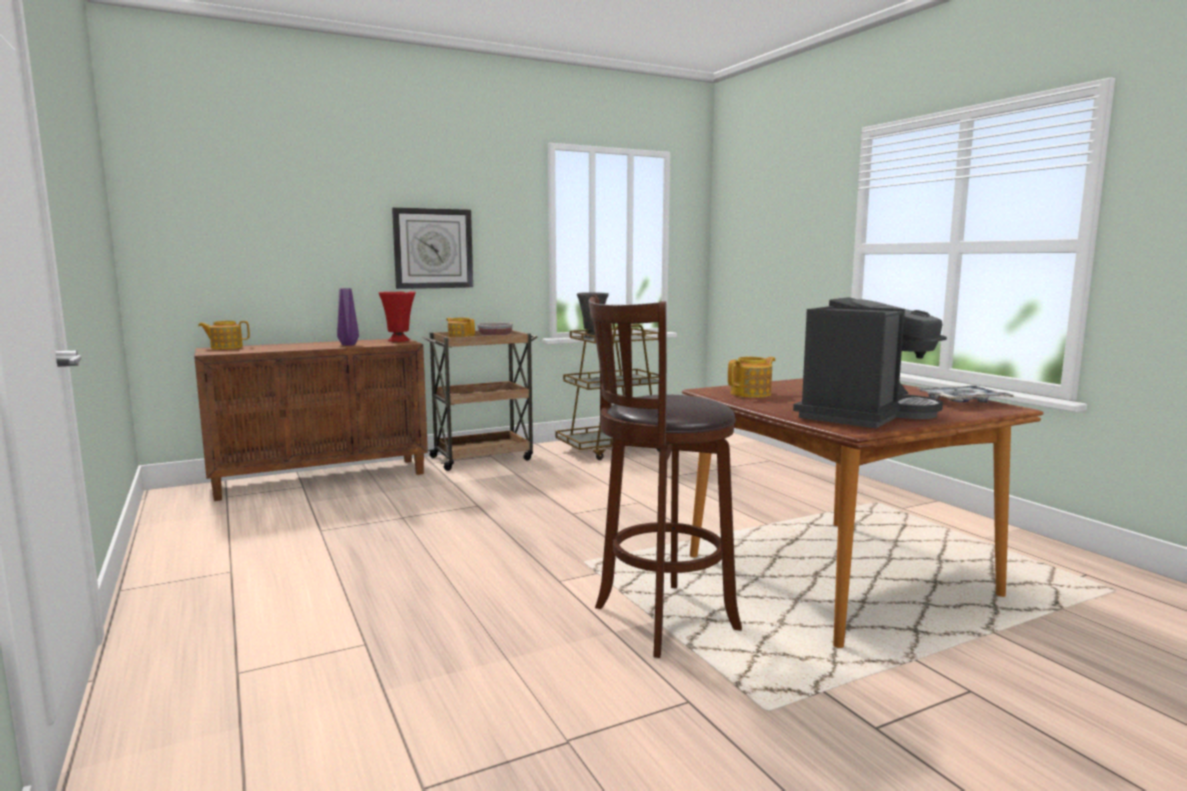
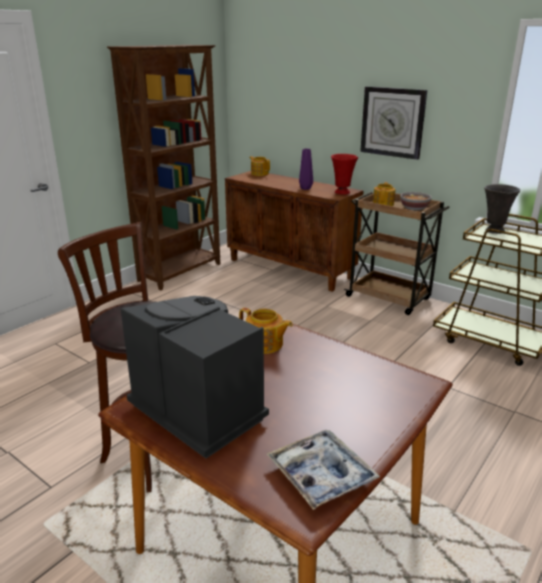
camera: 65 degrees right, 15 degrees up
(176, 536) = (181, 272): none -> brown bookcase
(863, 414) = (198, 409): coffee machine -> coffee machine turned 150 degrees counterclockwise

